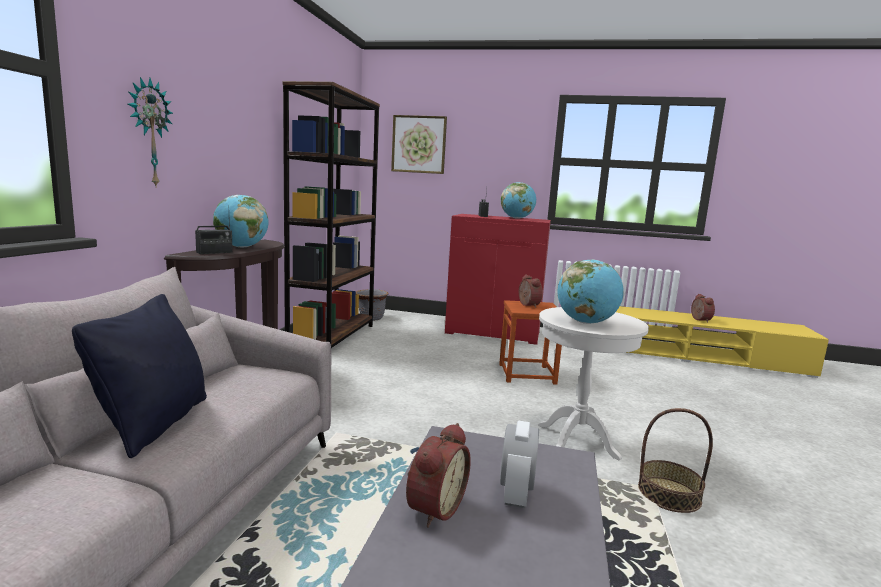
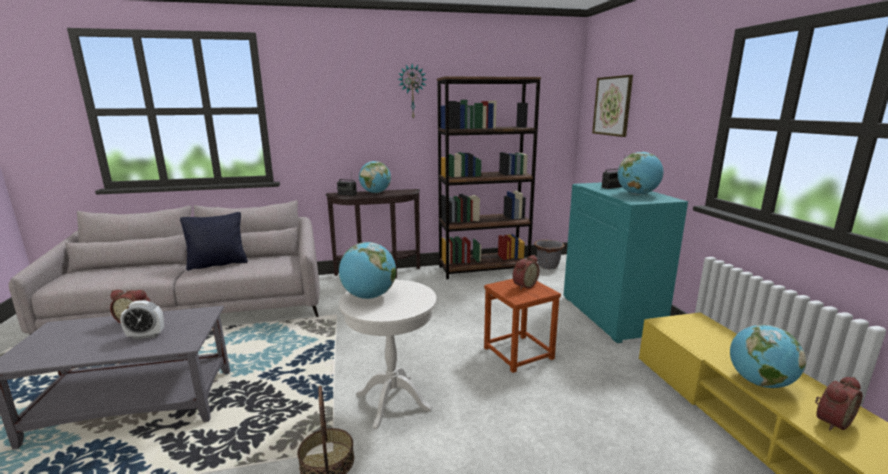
camera: 65 degrees right, 5 degrees up
(149, 133) = (317, 130): wall clock -> wall clock (412, 92)
(493, 332) = (611, 315): red cabinet -> turquoise cabinet
(661, 317) = (759, 382): none -> globe

